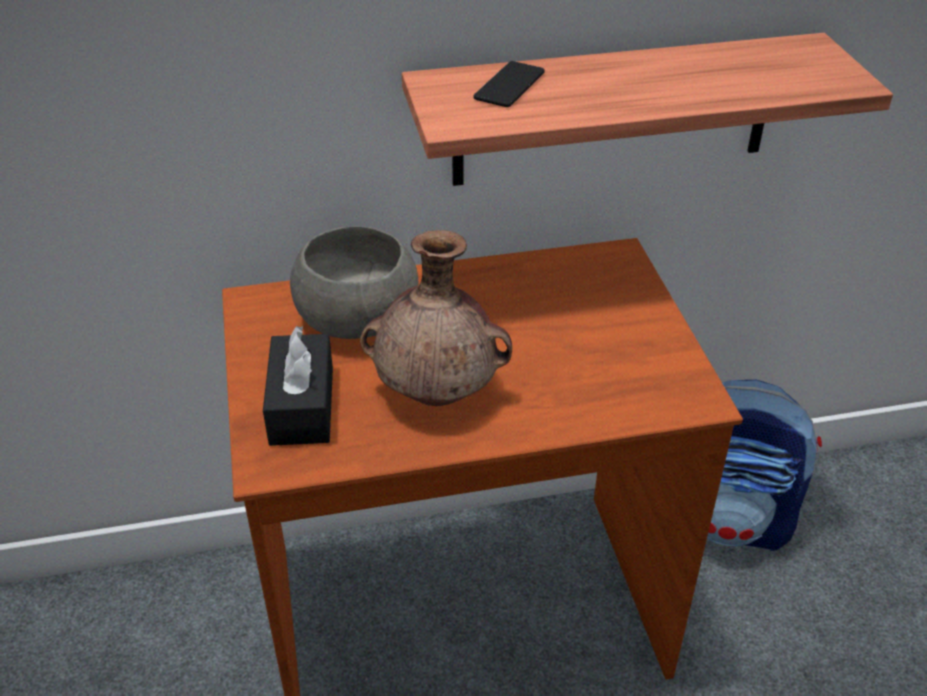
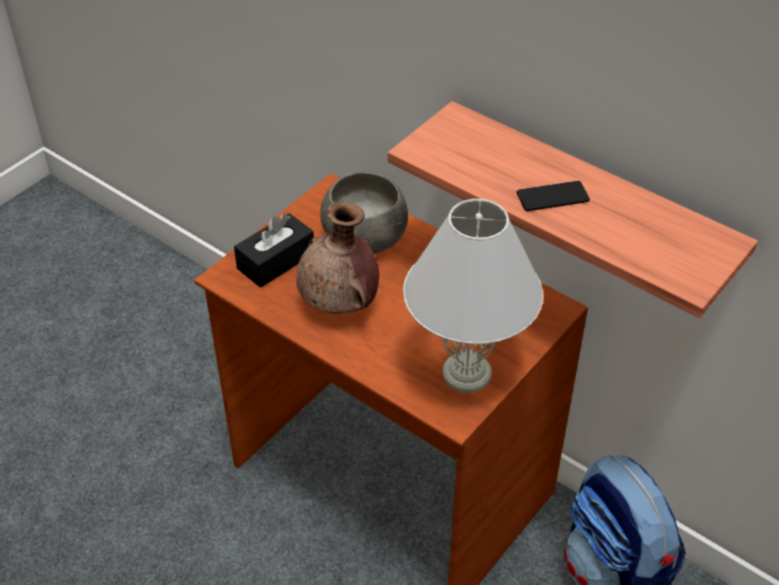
camera: 50 degrees right, 5 degrees up
(509, 85) = (487, 146): phone -> phone (552, 197)
(648, 359) = (467, 374): none -> white table lamp

